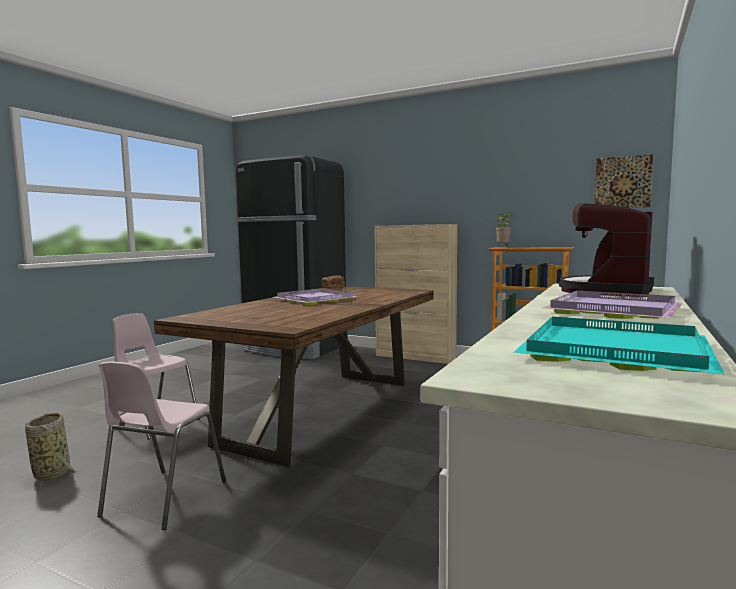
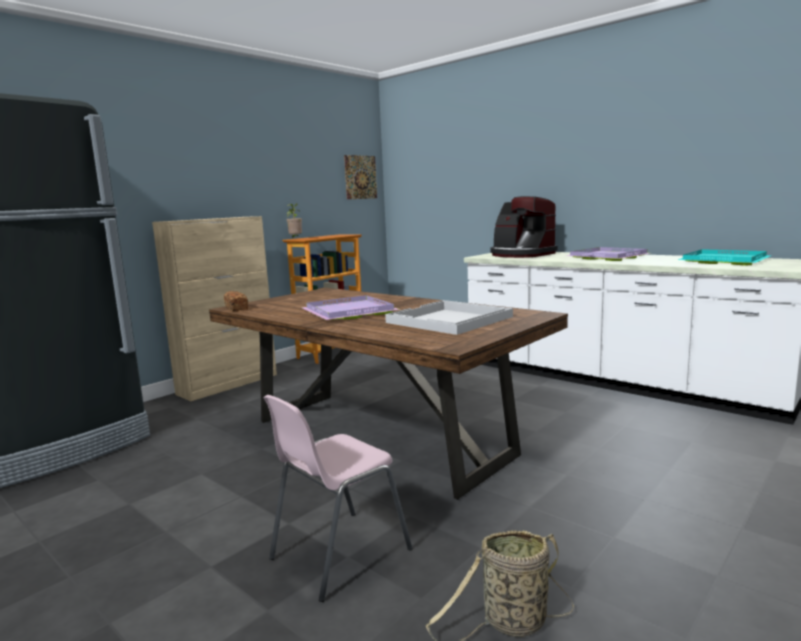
camera: 75 degrees left, 5 degrees up
(163, 499) = (584, 517): pink chair -> none
(273, 314) = (449, 320): none -> white tray

